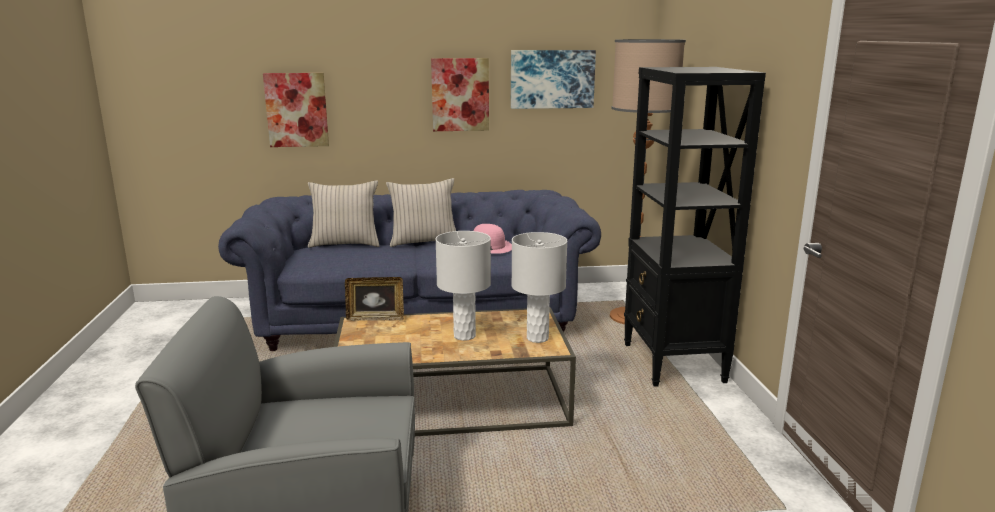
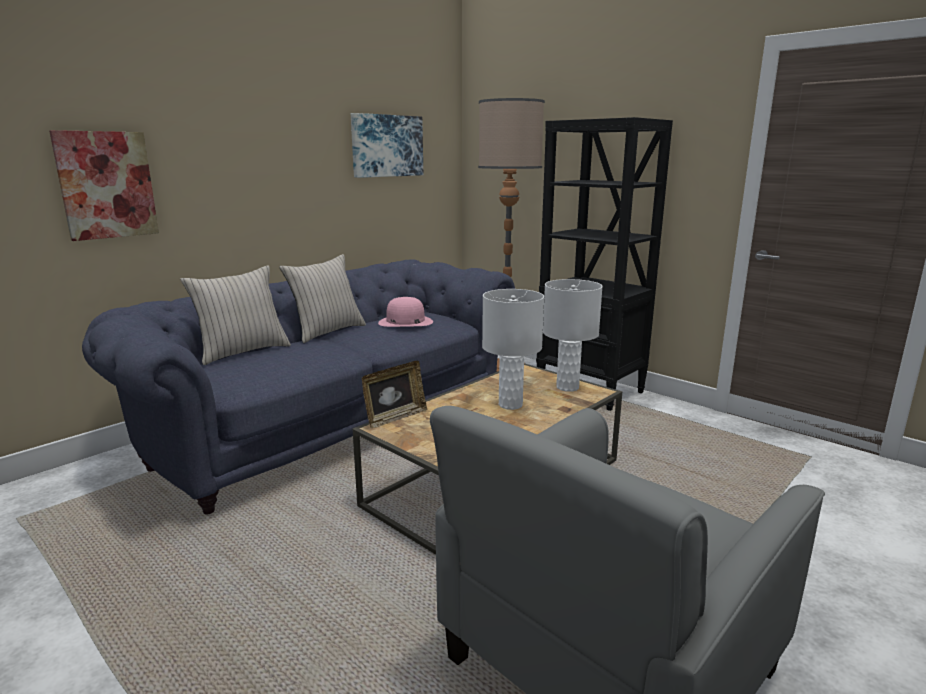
camera: 40 degrees left, 0 degrees up
(460, 94) = (305, 162): picture -> none

